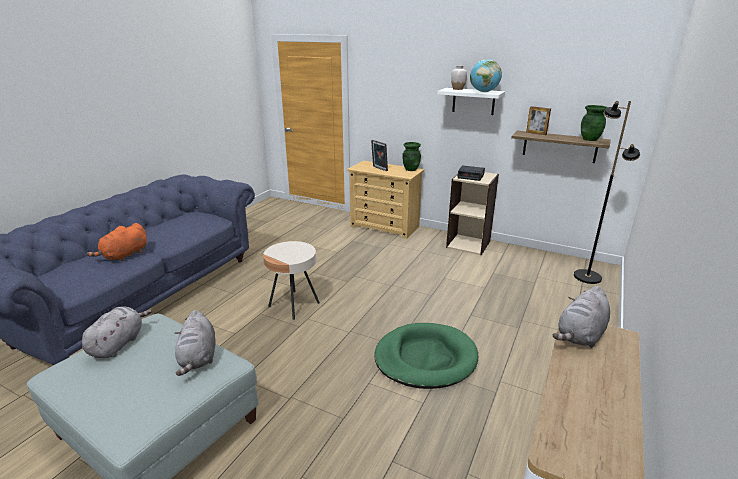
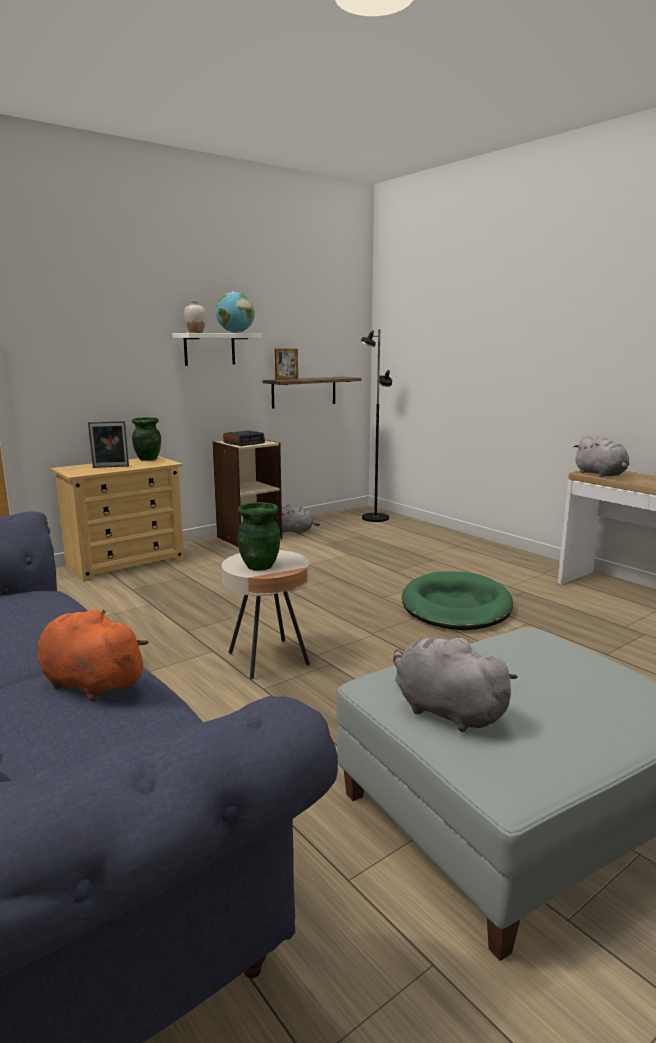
camera: 65 degrees left, 10 degrees down
(124, 256) = (90, 683): orange plush toy -> orange plush toy turned 150 degrees clockwise
(198, 358) = (516, 648): grey plush toy -> grey plush toy (294, 531)
(590, 139) = (334, 377): green vase -> green vase (259, 566)

